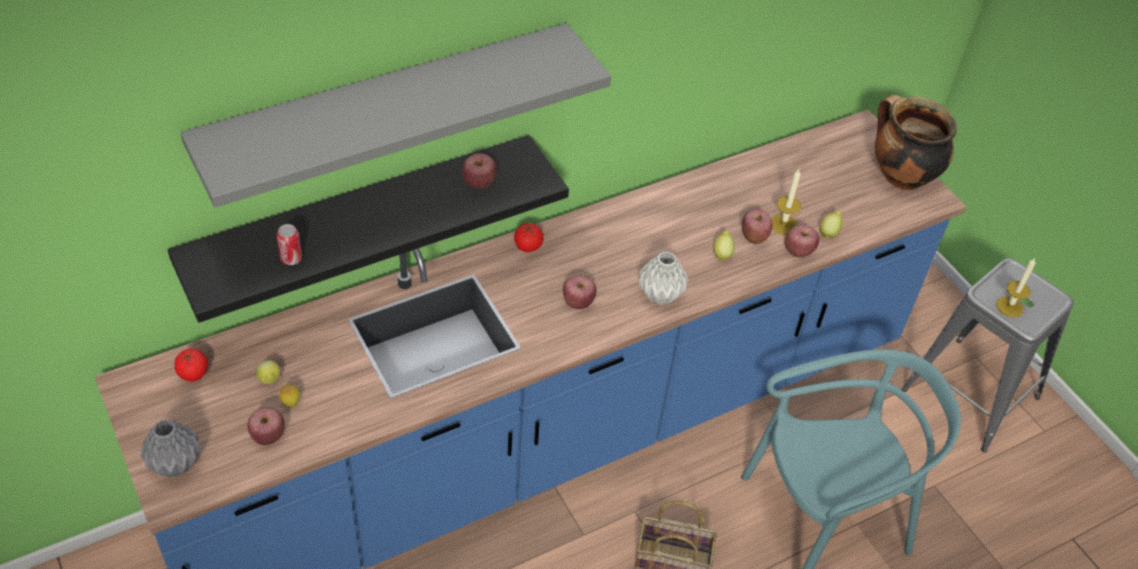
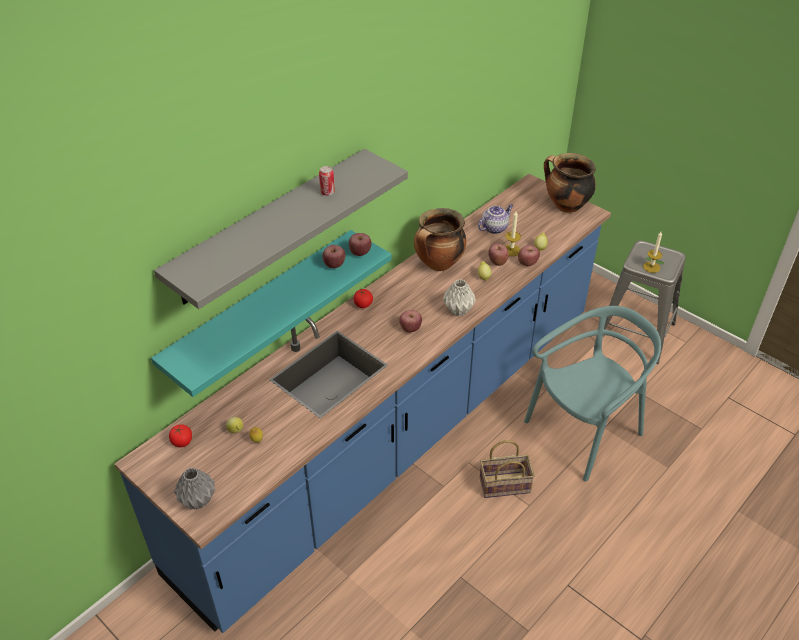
camera: 15 degrees left, 5 degrees down
(268, 436) = (251, 464): apple -> apple (360, 252)
(291, 259) = (237, 341): can -> can (327, 192)
(360, 215) = (261, 308): black shelf -> turquoise shelf
(664, 216) = (438, 264): none -> cooking pot
(775, 182) = (494, 228): none -> teapot

